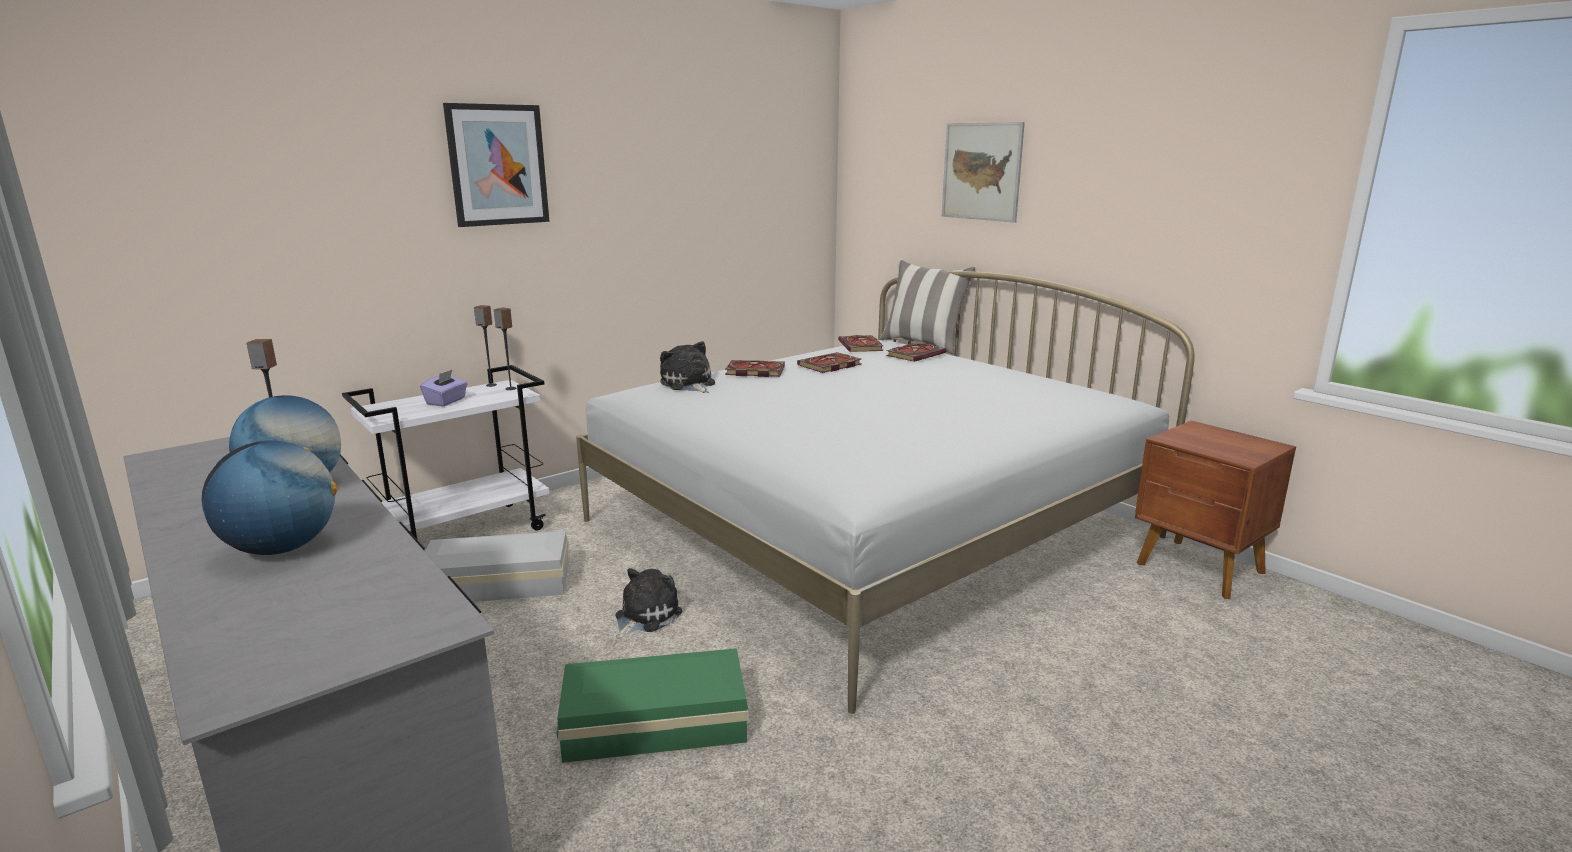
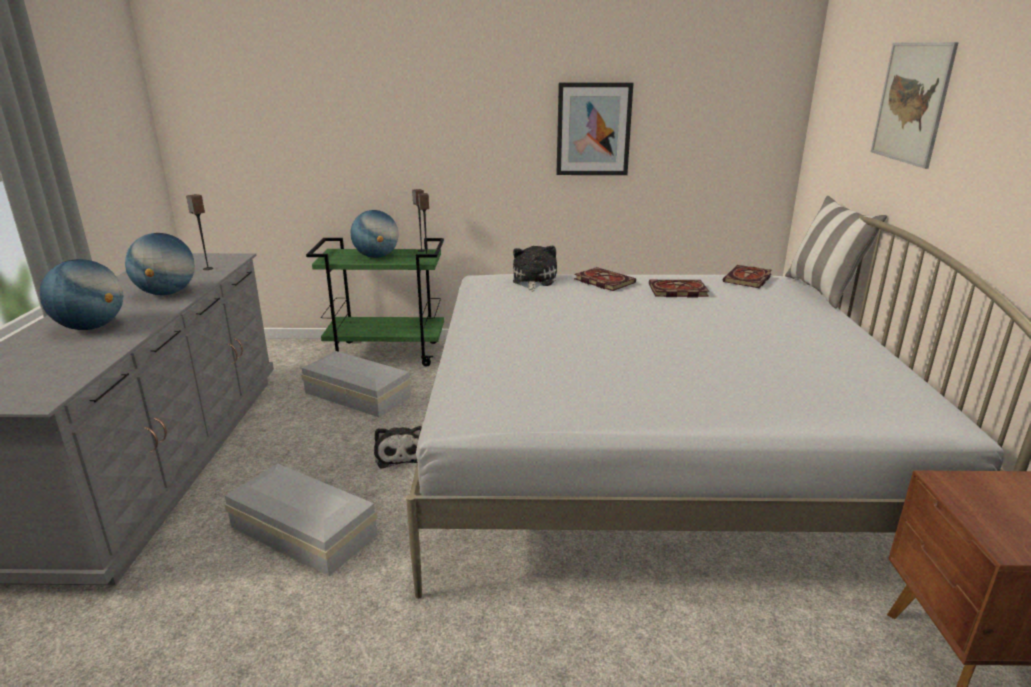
camera: 40 degrees right, 5 degrees up
(446, 401) = (376, 256): purple tissue box -> globe
(466, 532) = (388, 353): white cart -> green cart
(497, 165) = (447, 79): picture -> picture (593, 129)
(645, 616) = (399, 454): plush toy -> plush toy turned 90 degrees clockwise
(652, 722) = (303, 529): green storage box -> white storage box
(915, 354) = (785, 299): book -> none

